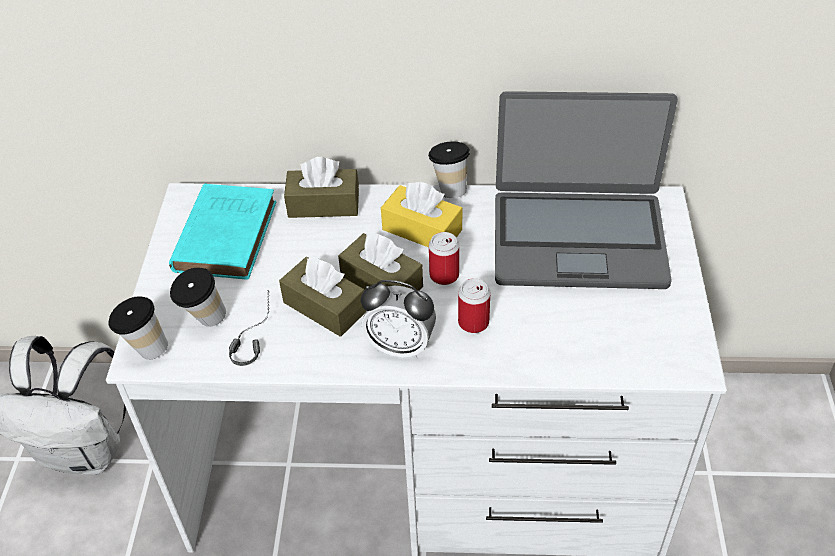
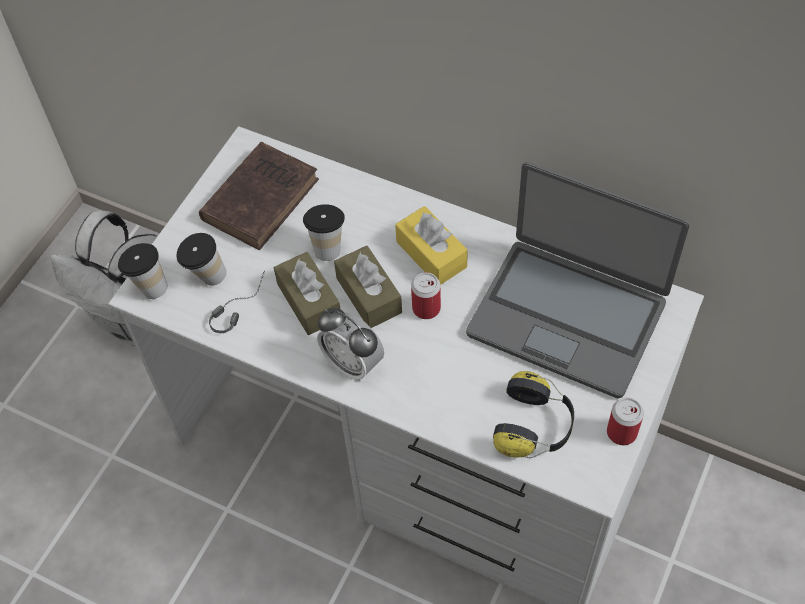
camera: 25 degrees right, 10 degrees up
(227, 234) = (262, 197): turquoise book -> brown book
(323, 204) = (358, 196): brown tissue box -> none
(449, 188) = (479, 219): cup -> cup (327, 247)
(473, 322) = (426, 365): can -> can (621, 432)
(608, 339) = (535, 426): none -> headphones

